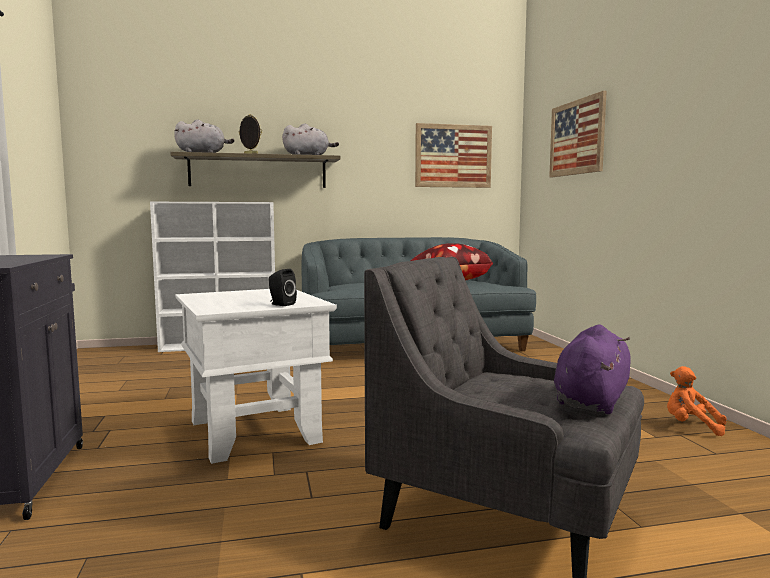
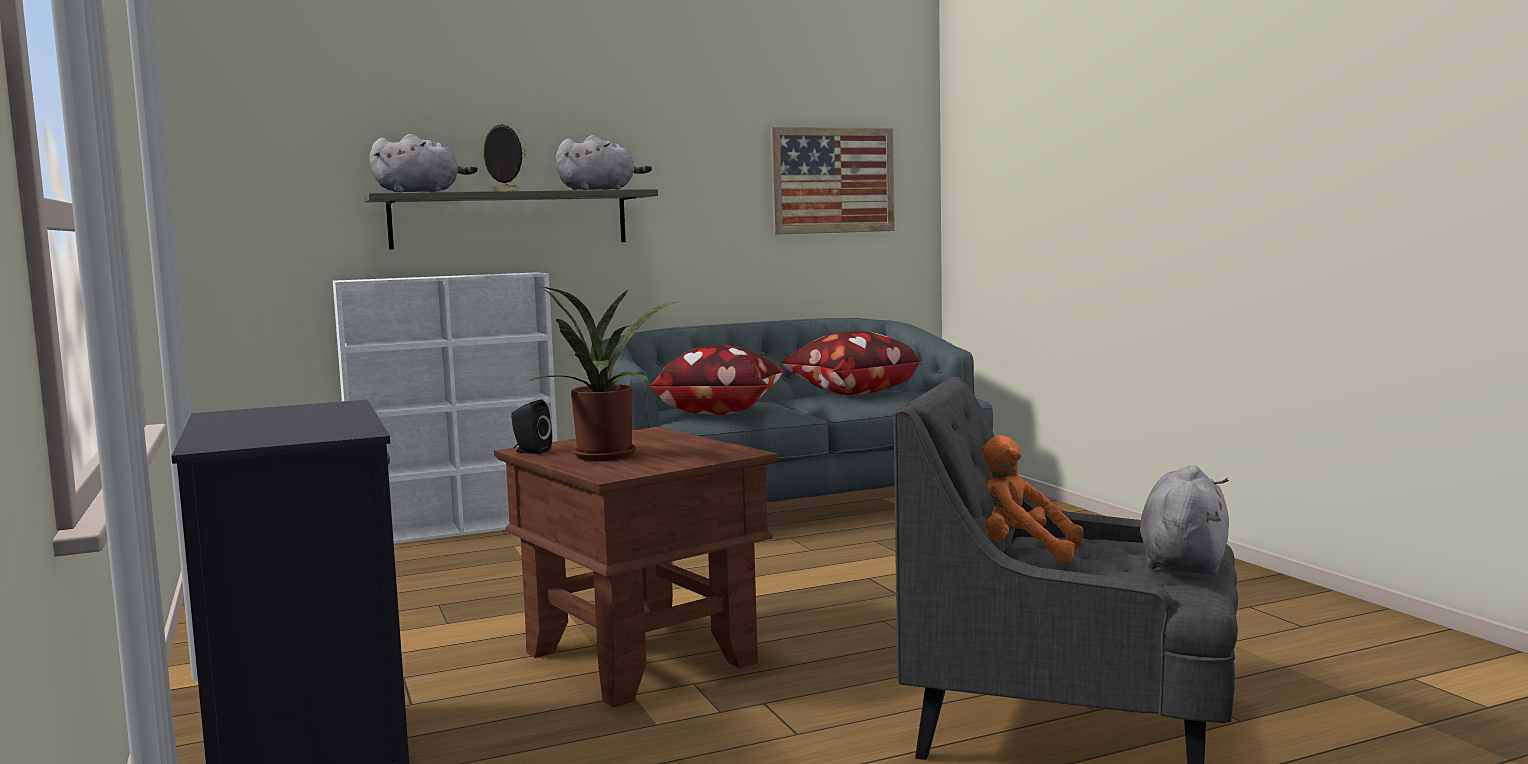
camera: 10 degrees left, 0 degrees up
(230, 301) = (607, 457): none -> potted plant
(255, 431) = (640, 657): white side table -> brown side table
(281, 304) = (695, 458): black speaker -> black speaker (530, 451)
(363, 286) = (718, 412): none -> pillow
(576, 137) = (1043, 156): picture -> none
(591, 400) = (1183, 562): purple plush toy -> grey plush toy
(691, 426) = (1260, 594): orange plush toy -> orange plush toy (1020, 552)

